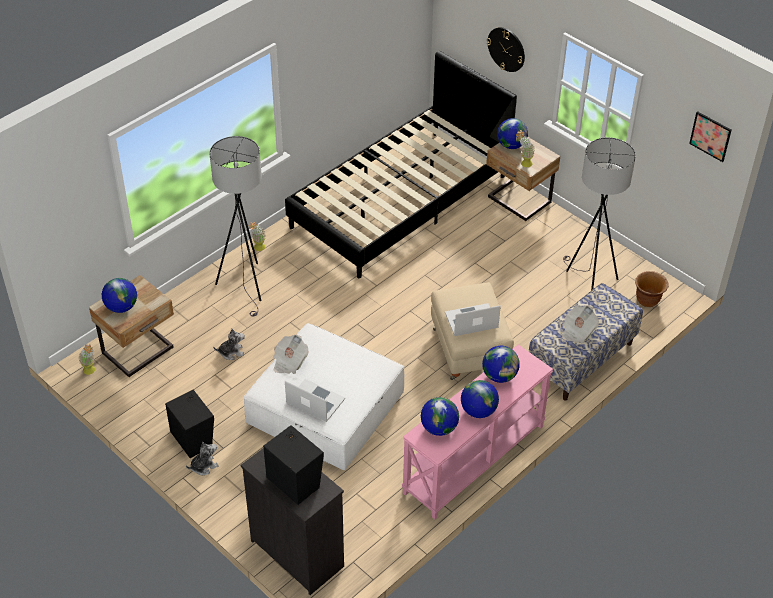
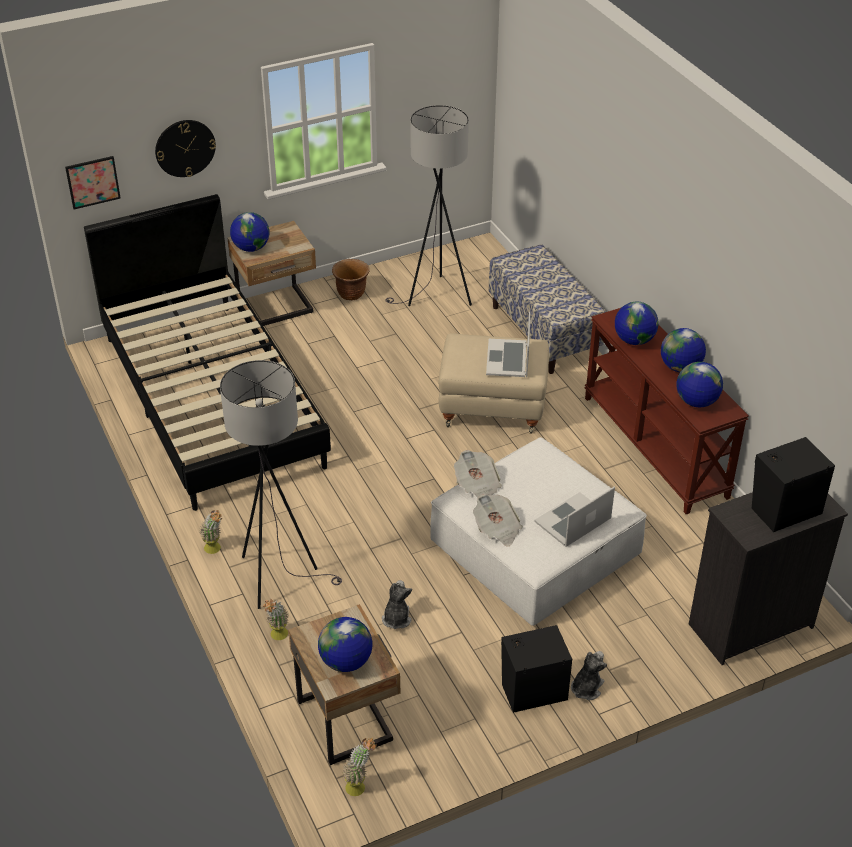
camera: 70 degrees left, 5 degrees down
(203, 466) = (586, 688): plush toy -> plush toy turned 45 degrees clockwise
(474, 460) = (656, 446): pink console table -> brown console table
(523, 163) = (289, 248): potted plant -> potted plant (277, 637)
(577, 331) = (555, 293): newspaper -> newspaper (477, 485)
(647, 300) = (481, 266): brown planter -> brown planter (351, 294)
(710, 136) = (465, 51): picture -> picture (93, 182)

